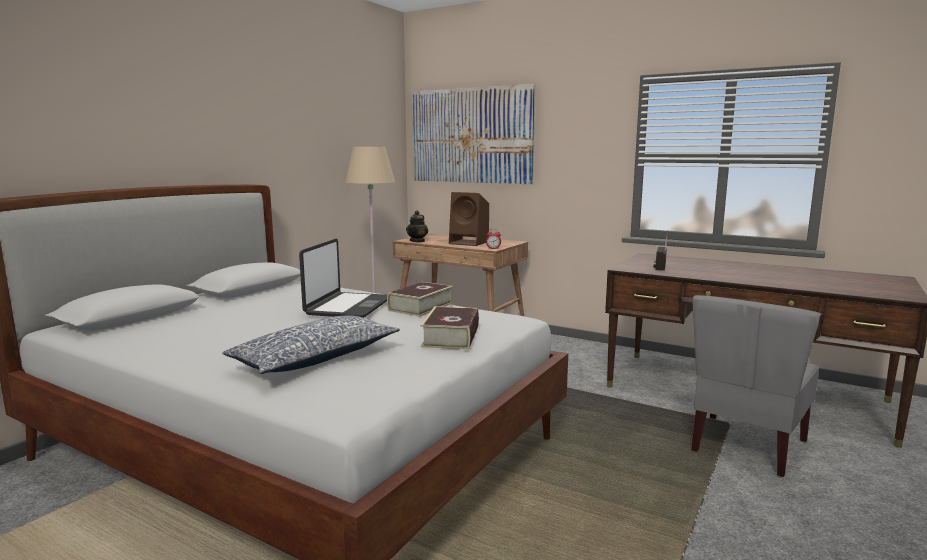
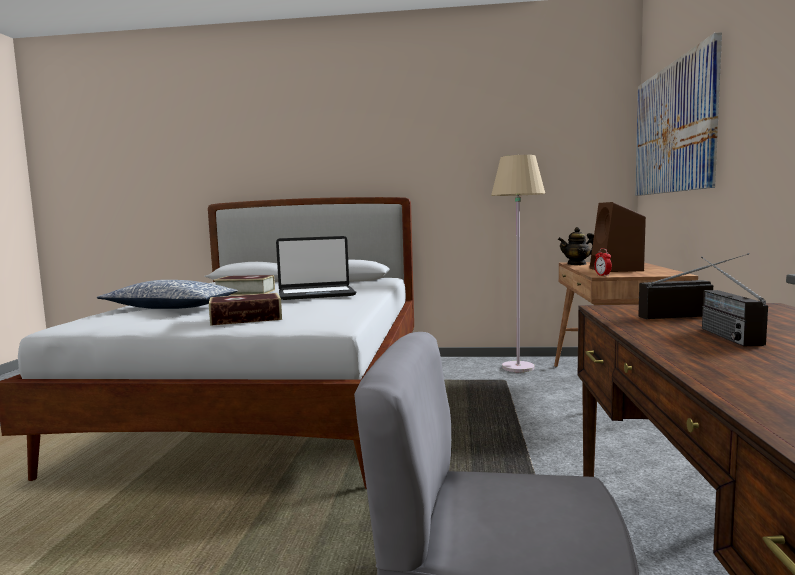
camera: 65 degrees right, 5 degrees down
(421, 307) = (339, 303): book -> book (245, 292)
(701, 270) = (717, 332): none -> radio

